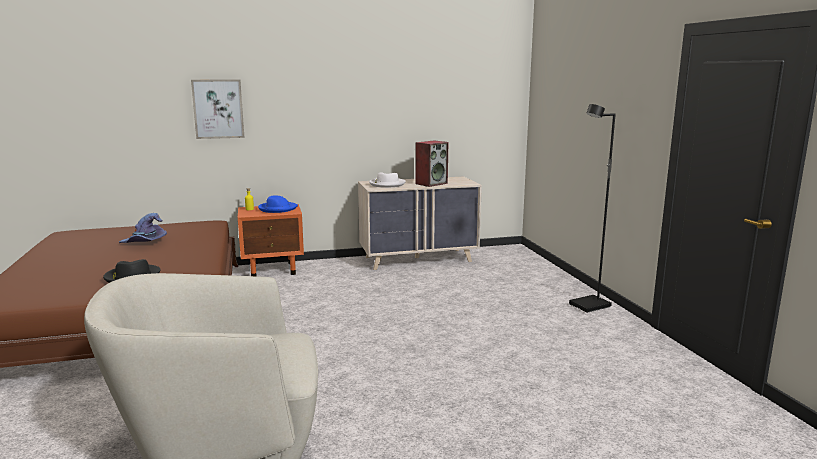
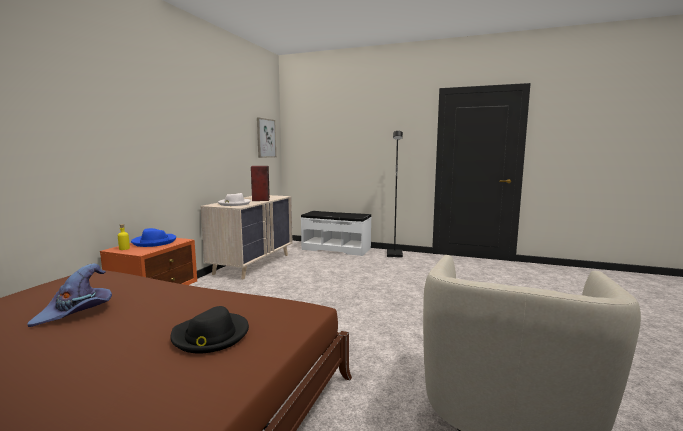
camera: 55 degrees left, 5 degrees down
(218, 109) = (68, 131): picture -> picture (266, 138)
(542, 273) = (336, 249): none -> white bench

